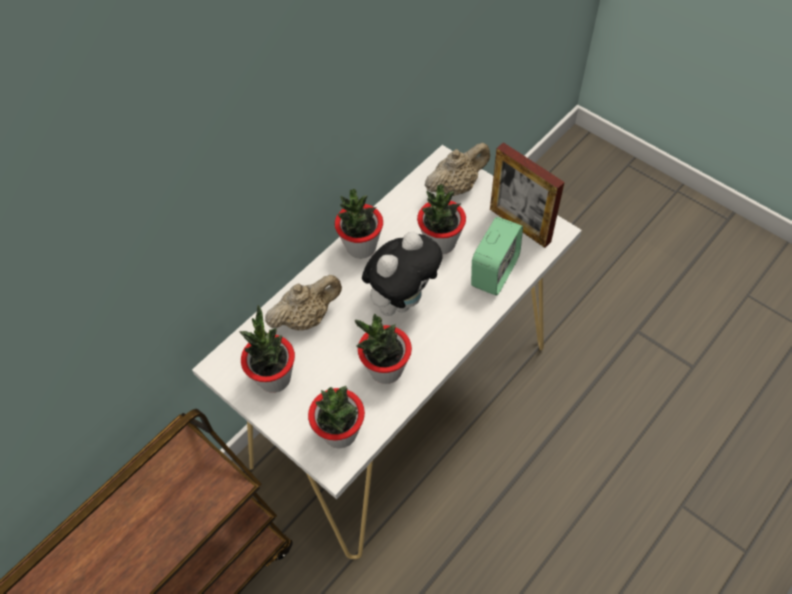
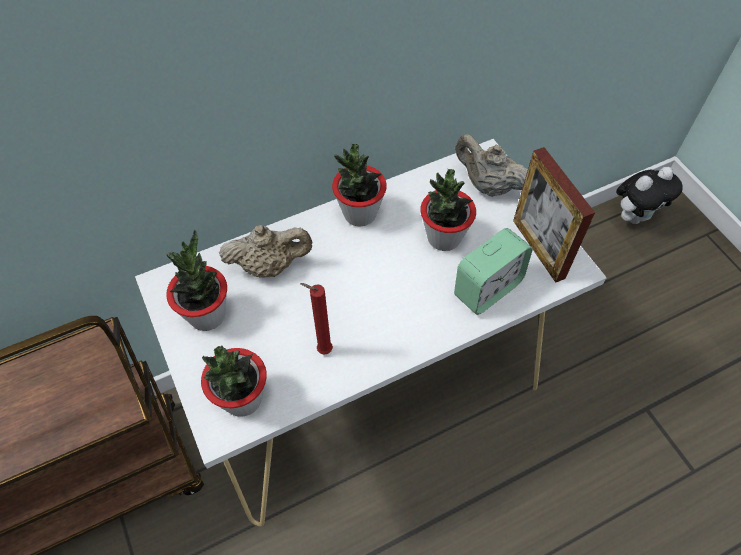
camera: 20 degrees right, 0 degrees up
(386, 370) = (322, 350): potted plant -> red candle
(402, 299) = (375, 282): plush toy -> plush toy (635, 216)
(456, 186) = (487, 185): beige teapot -> beige teapot turned 135 degrees counterclockwise

